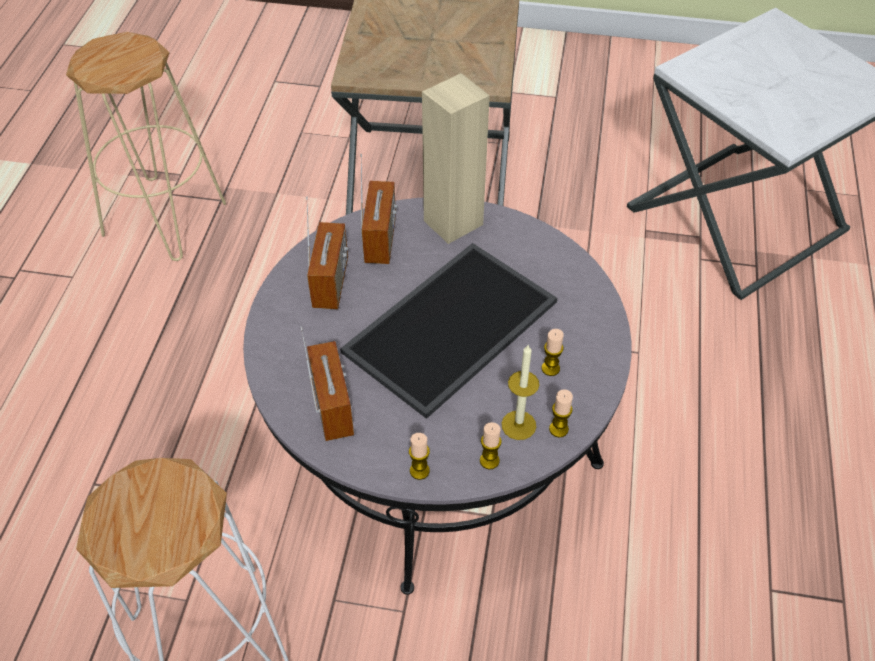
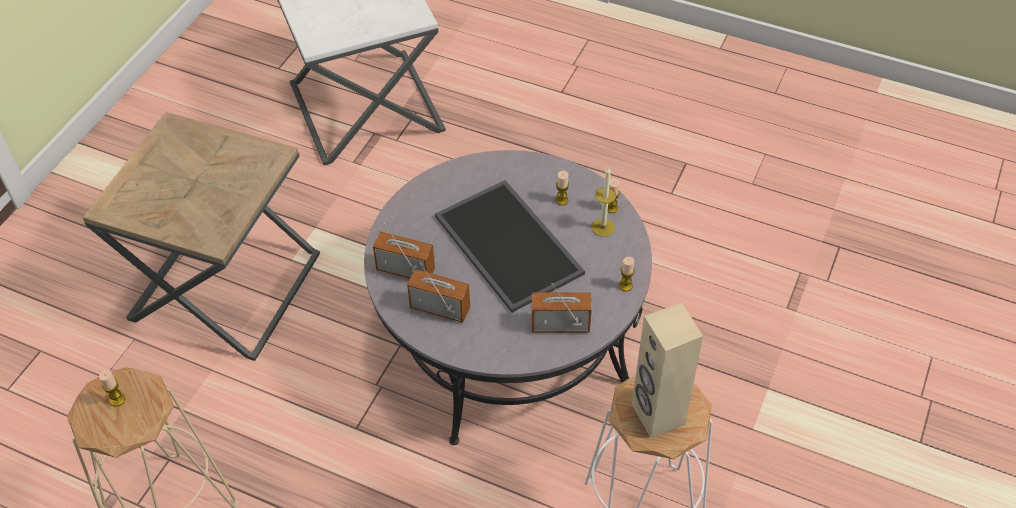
camera: 75 degrees left, 0 degrees up
(452, 222) = (404, 222): beige speaker -> beige speaker (657, 414)
(489, 460) = (626, 248): candle -> candle (117, 400)

